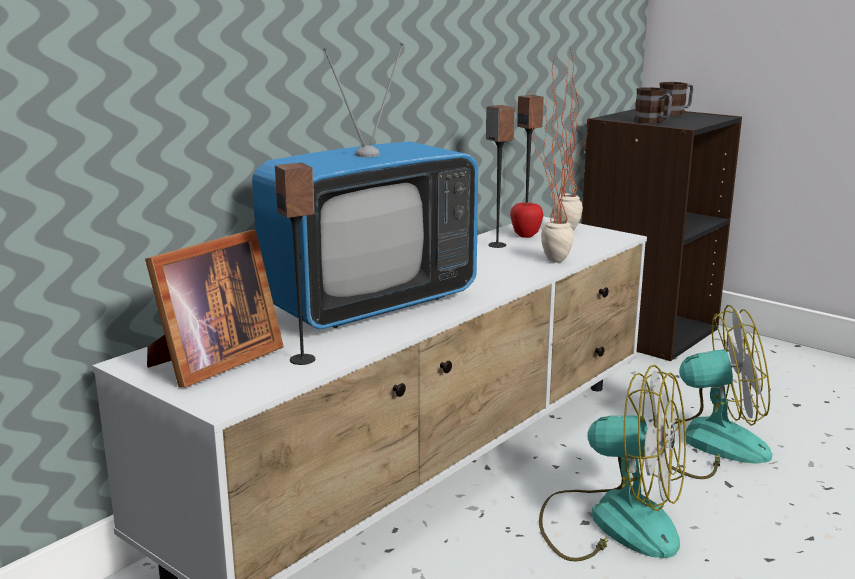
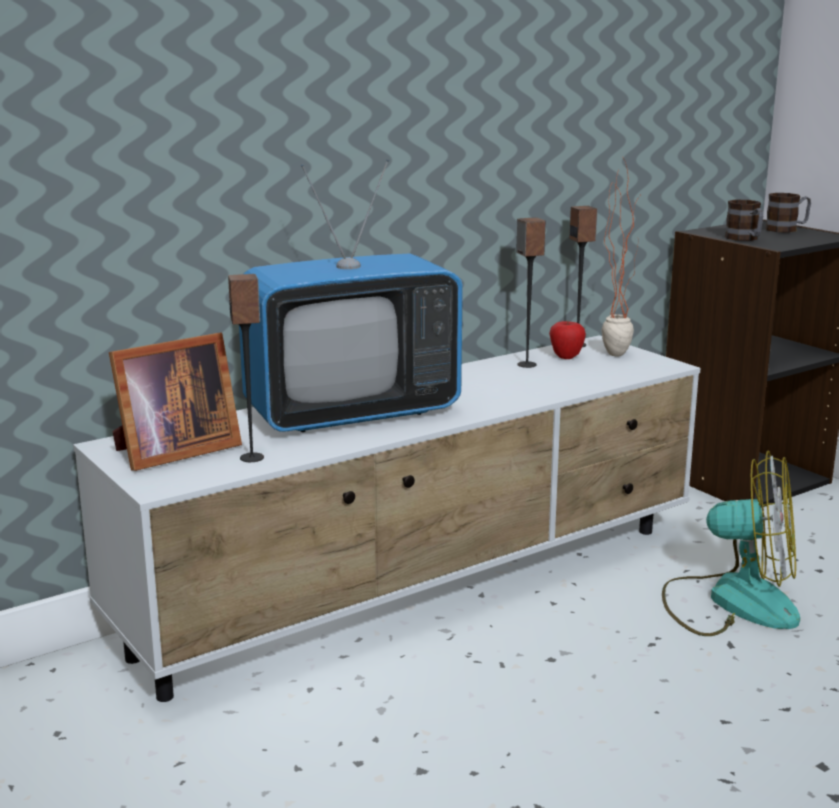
camera: 15 degrees right, 0 degrees up
(547, 258) = (567, 383): potted plant -> none
(612, 521) = (579, 662): fan -> none

